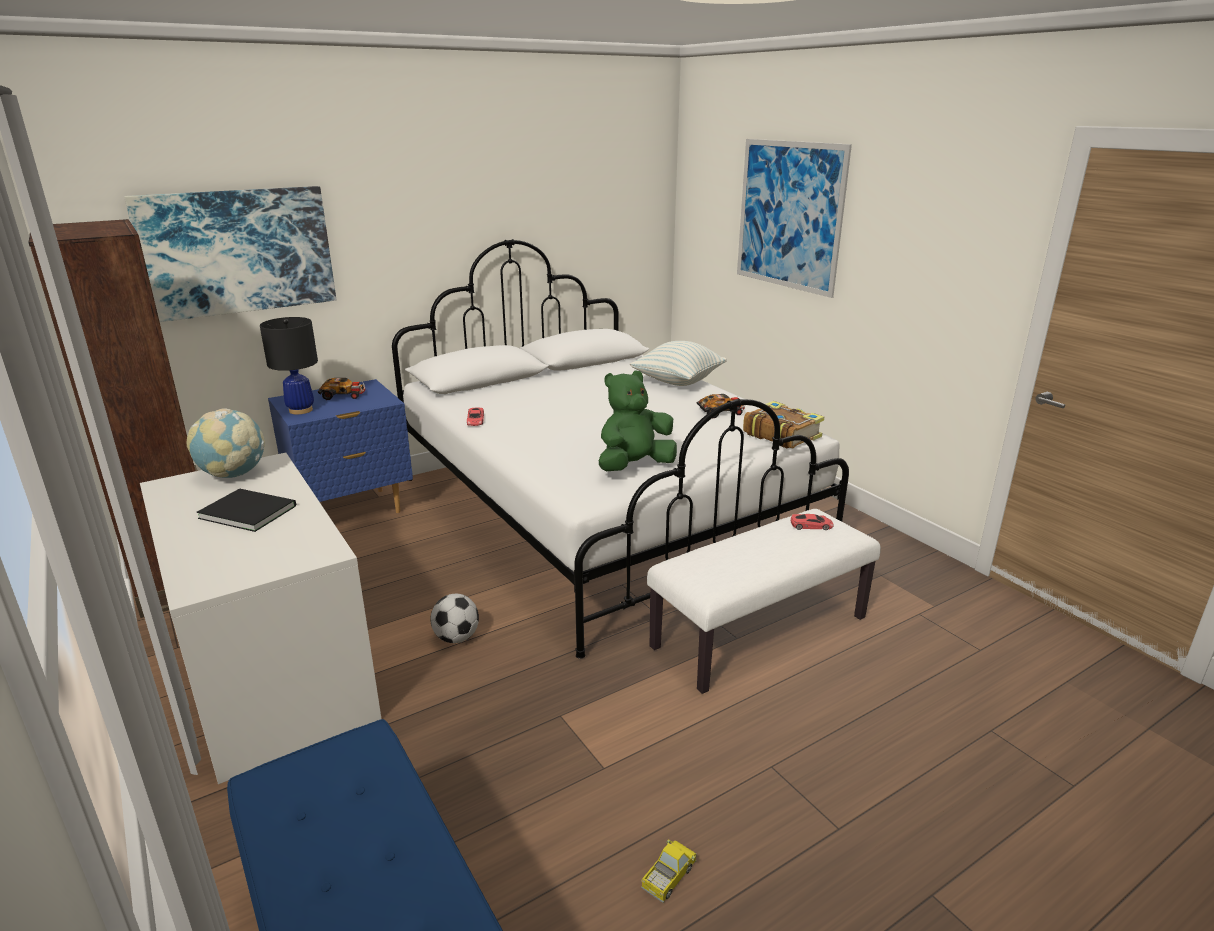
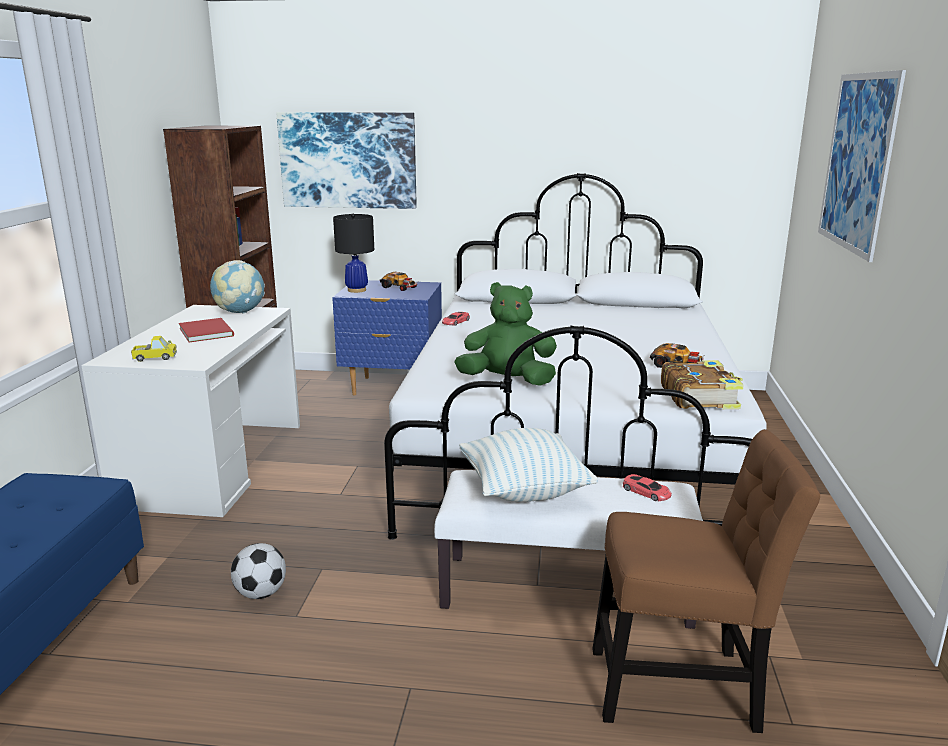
camera: 40 degrees right, 5 degrees down
(247, 511) = (207, 331): black book -> red book
(456, 637) = (335, 490): football -> football (261, 593)
(669, 877) = (226, 706): toy truck -> toy truck (155, 358)
(678, 381) = (686, 334): pillow -> pillow (524, 490)
(908, 661) = (682, 687): none -> brown chair

